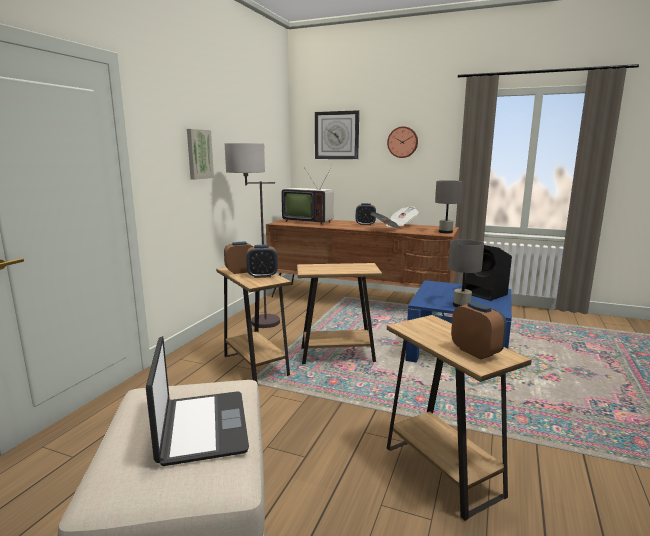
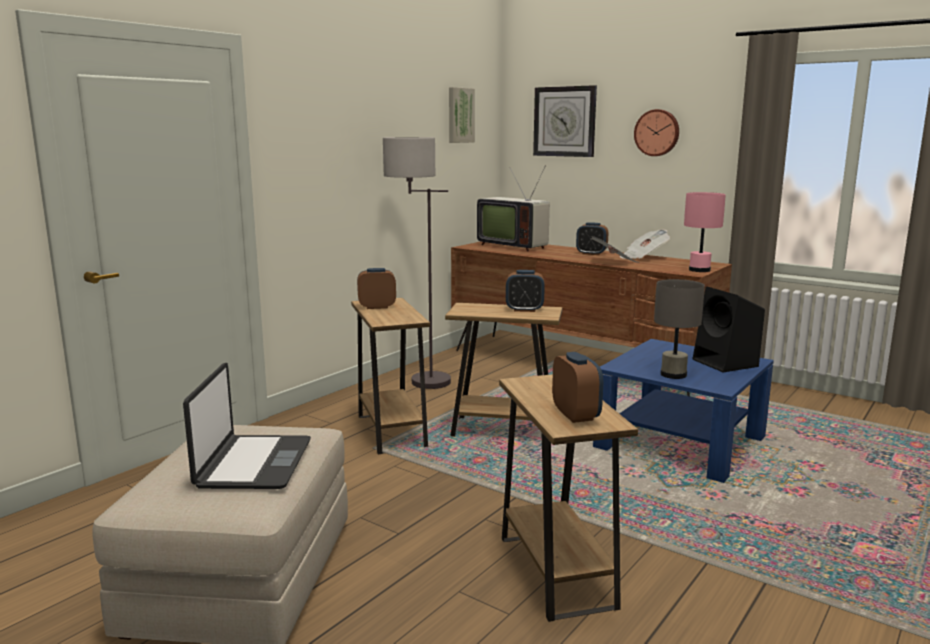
camera: 15 degrees right, 0 degrees up
(199, 154) = (348, 152): picture -> picture (460, 115)
(262, 276) = (399, 313): alarm clock -> alarm clock (524, 310)
(446, 232) = (700, 270): grey table lamp -> pink table lamp

